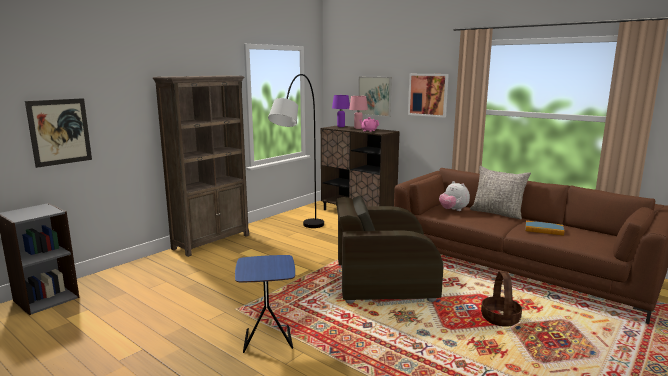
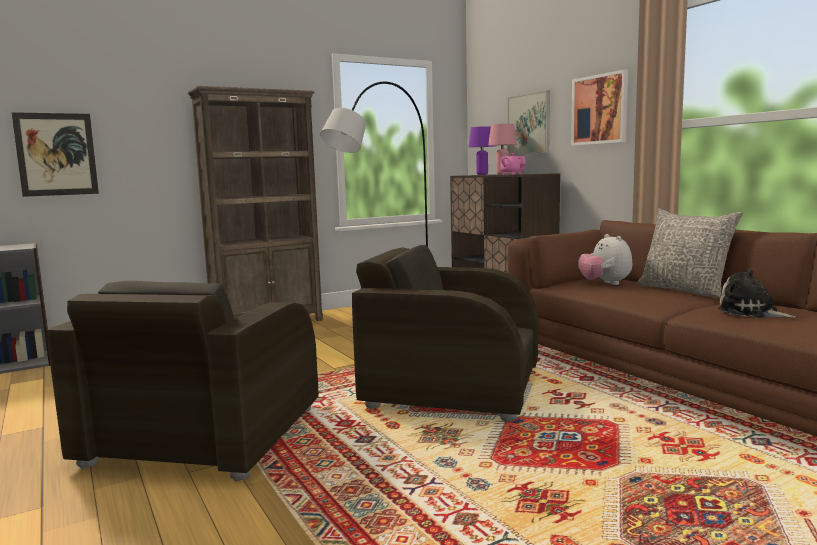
camera: 20 degrees right, 5 degrees down
(267, 338) = (204, 436): blue side table -> brown armchair
(500, 318) = (613, 461): basket -> none
(544, 230) = (751, 312): book -> plush toy

